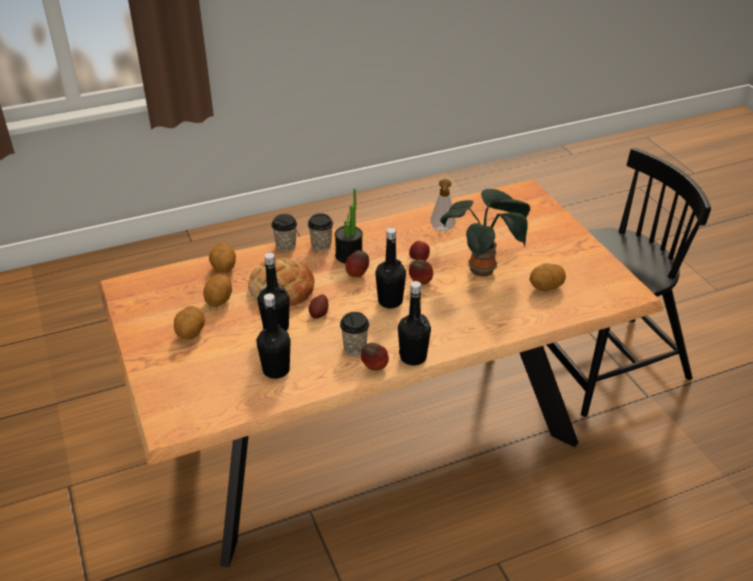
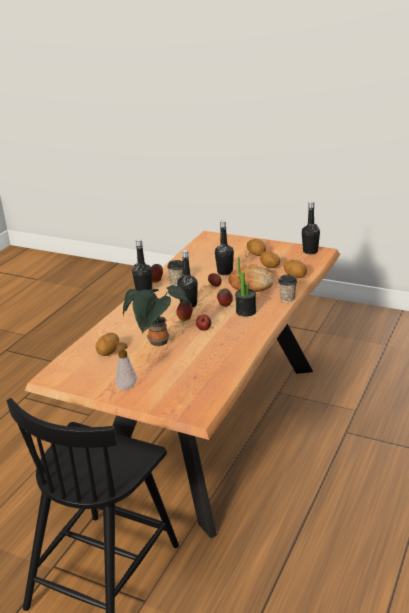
camera: 140 degrees right, 10 degrees down
(276, 370) = (198, 262): black bottle -> black bottle (310, 251)
(321, 245) = (270, 308): cup -> none
(442, 230) = (216, 352): soap dispenser -> soap dispenser (126, 386)

